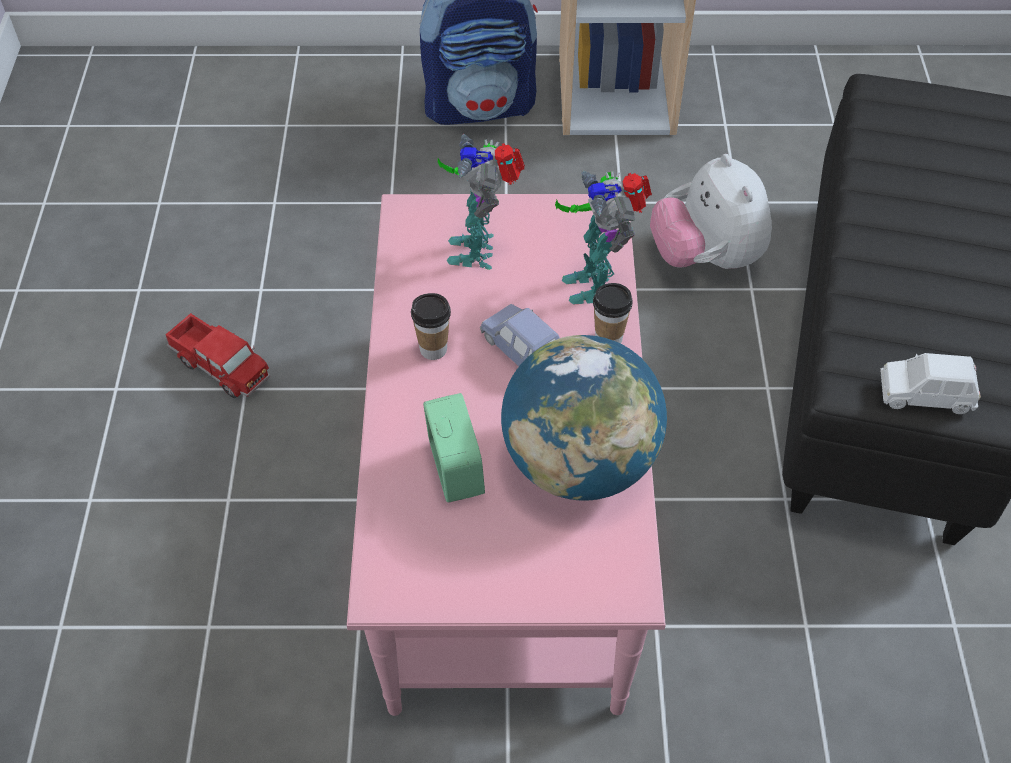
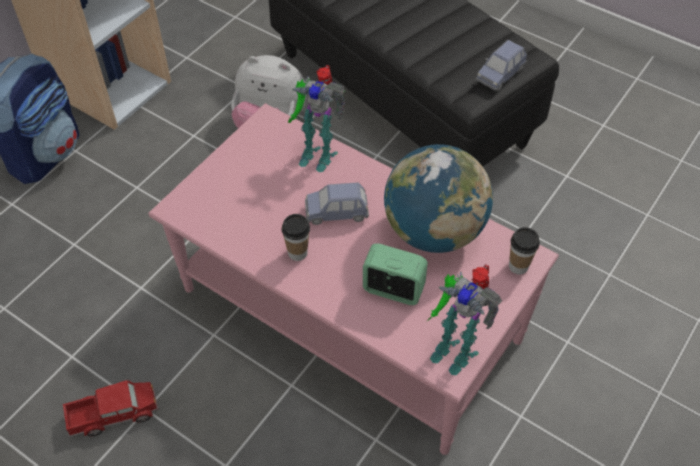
camera: 55 degrees left, 0 degrees up
(478, 249) = (241, 190): toy robot -> toy robot (454, 349)
(608, 339) = (361, 171): cup -> cup (518, 266)
(925, 395) = (500, 75): white toy car -> blue toy car

